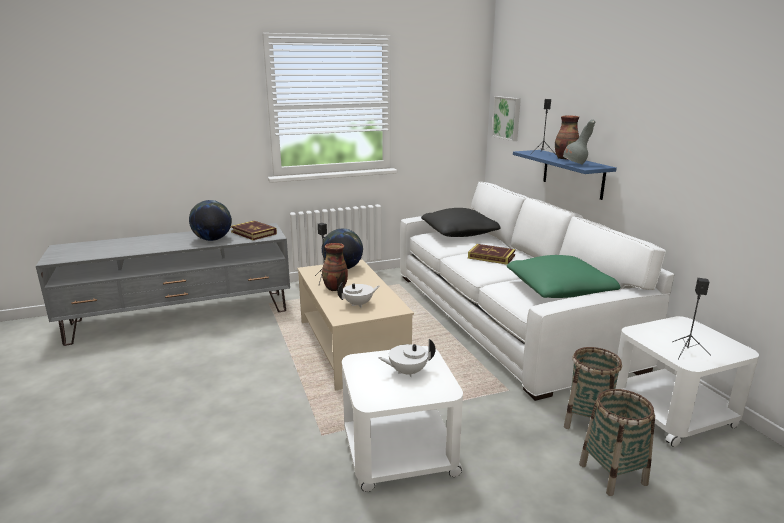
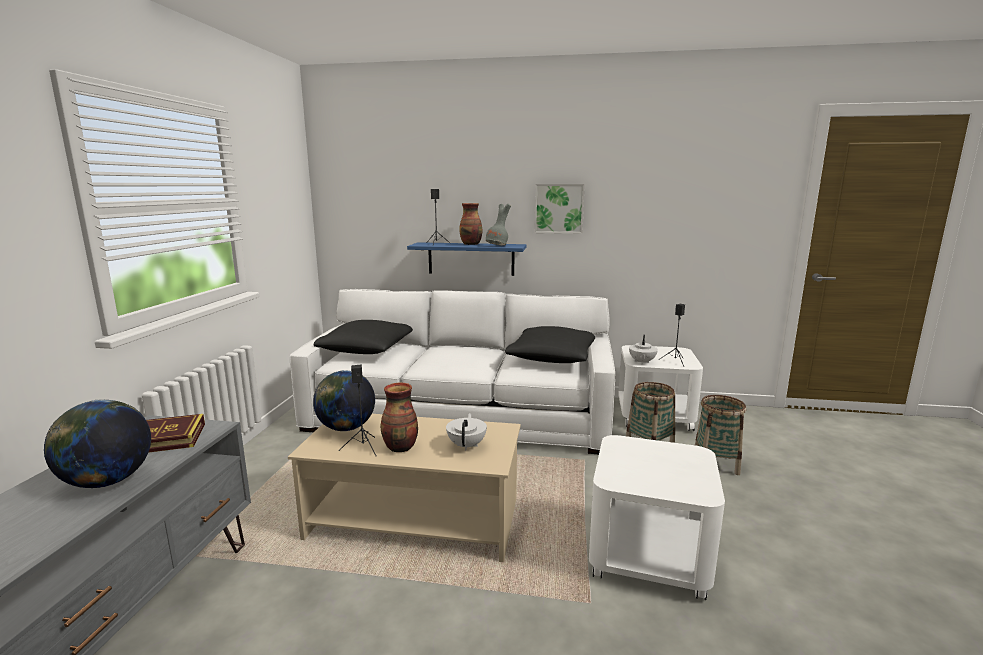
camera: 60 degrees left, 5 degrees down
(407, 372) = (652, 460): white teapot -> white teapot (641, 362)
(491, 257) = (449, 356): book -> none
(507, 118) = (353, 215): picture -> picture (559, 208)
(559, 290) = (552, 358): green pillow -> black pillow

